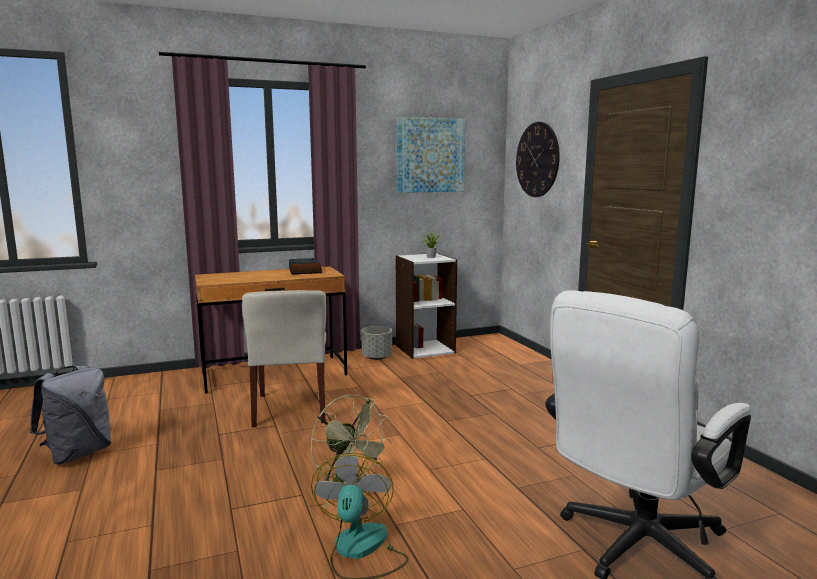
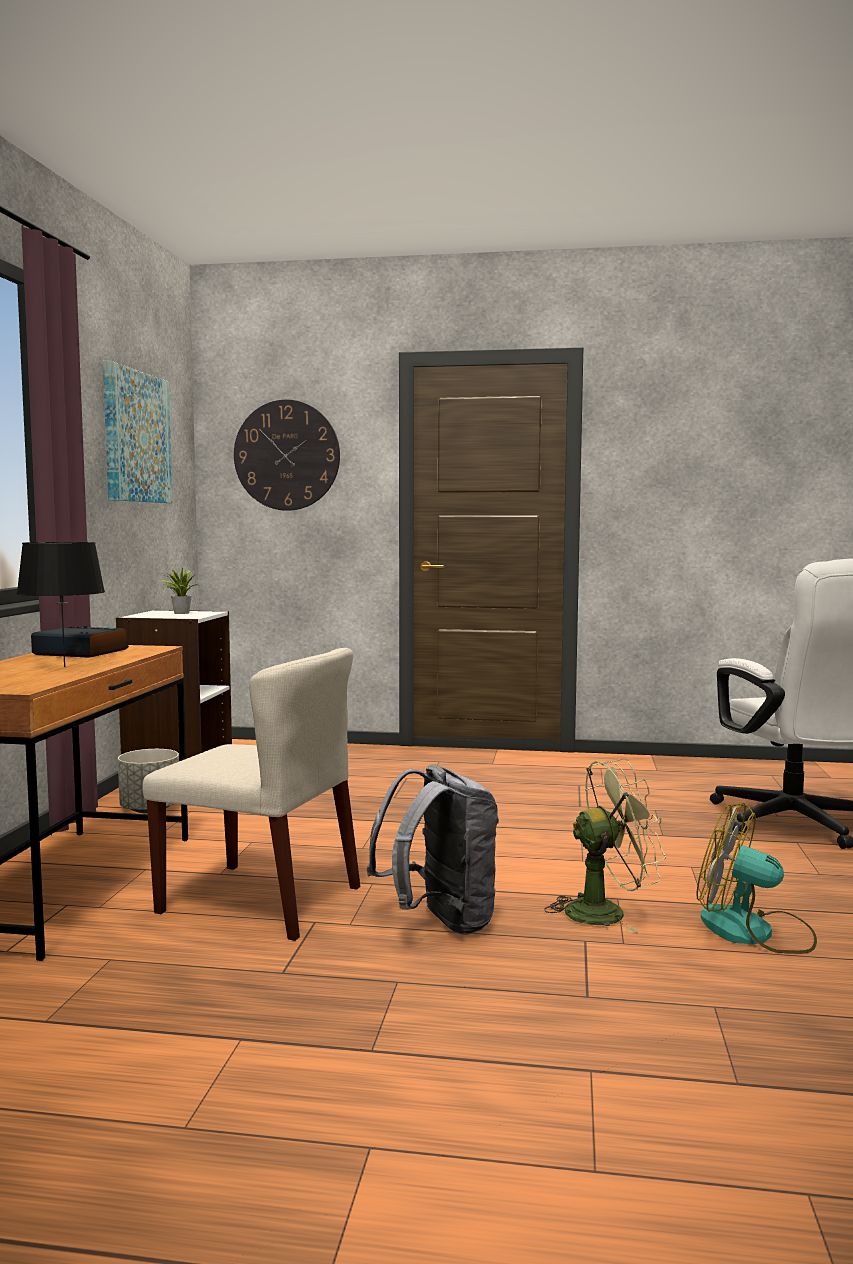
camera: 60 degrees left, 5 degrees down
(78, 454) = (159, 1148): grey backpack -> grey backpack (439, 922)
(263, 276) = (63, 667): none -> black table lamp

